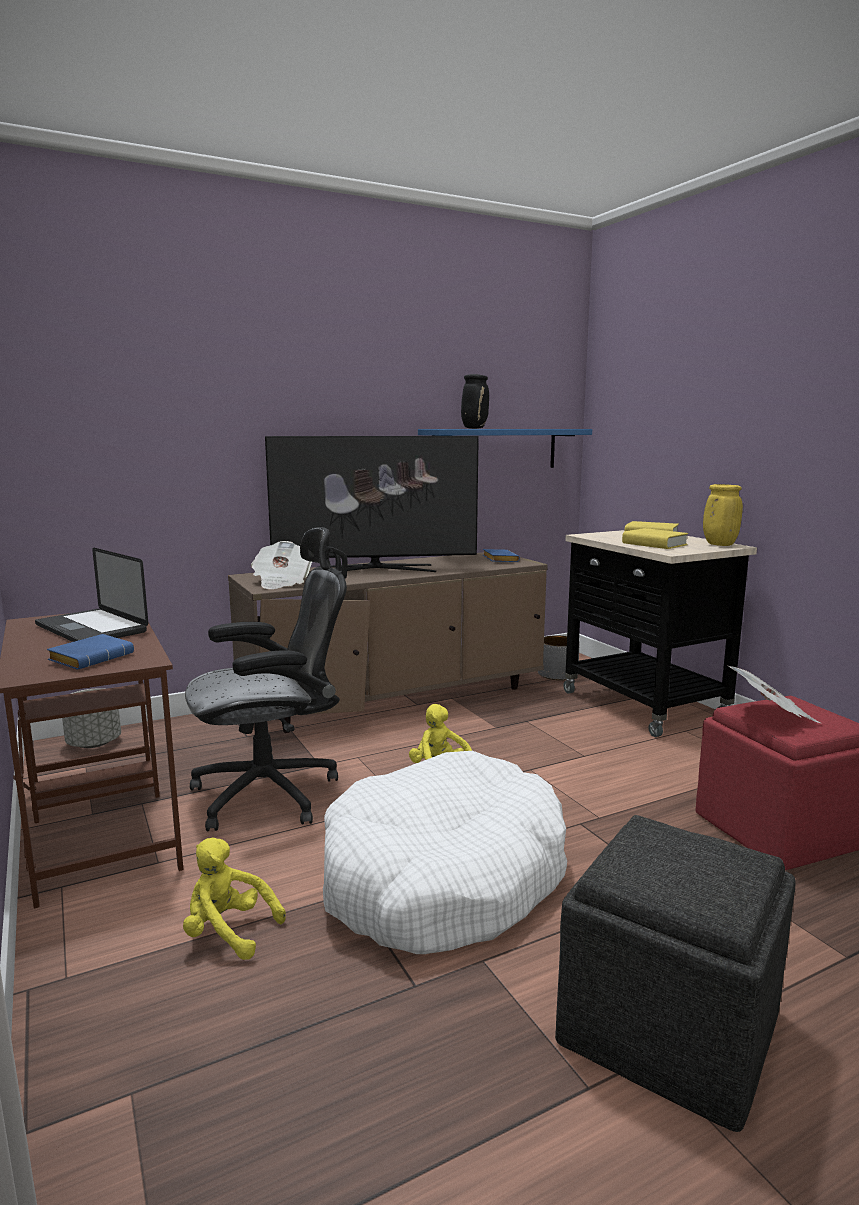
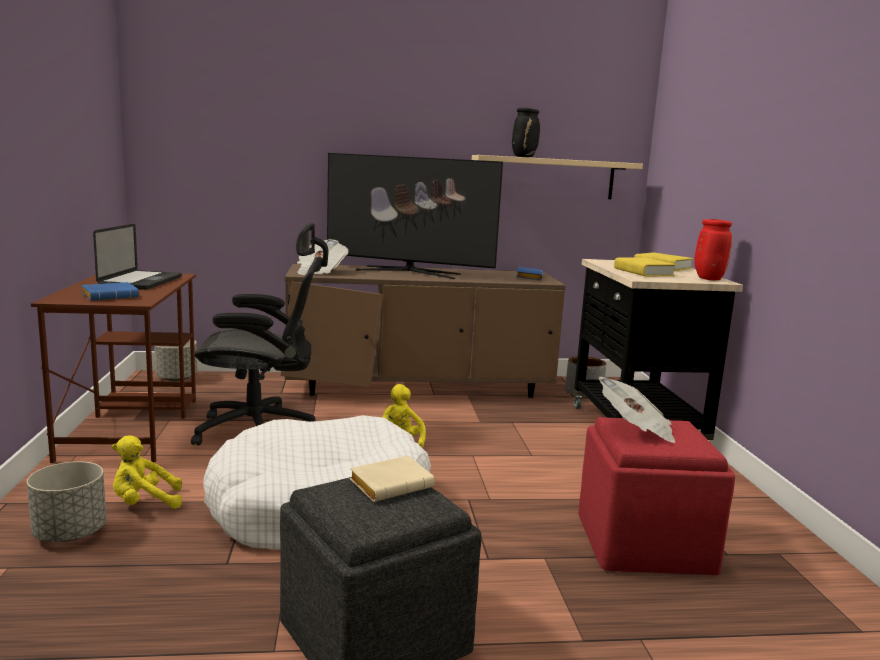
camera: 20 degrees right, 0 degrees up
(91, 628) = (141, 281): laptop -> laptop turned 150 degrees counterclockwise
(171, 1009) = (71, 534): none -> grey planter
(228, 932) = (144, 503): yellow plush toy -> yellow plush toy turned 60 degrees counterclockwise
(495, 449) = (549, 177): blue shelf -> beige shelf
(668, 842) = (392, 484): none -> beige book
(718, 544) = (708, 279): yellow vase -> red vase

